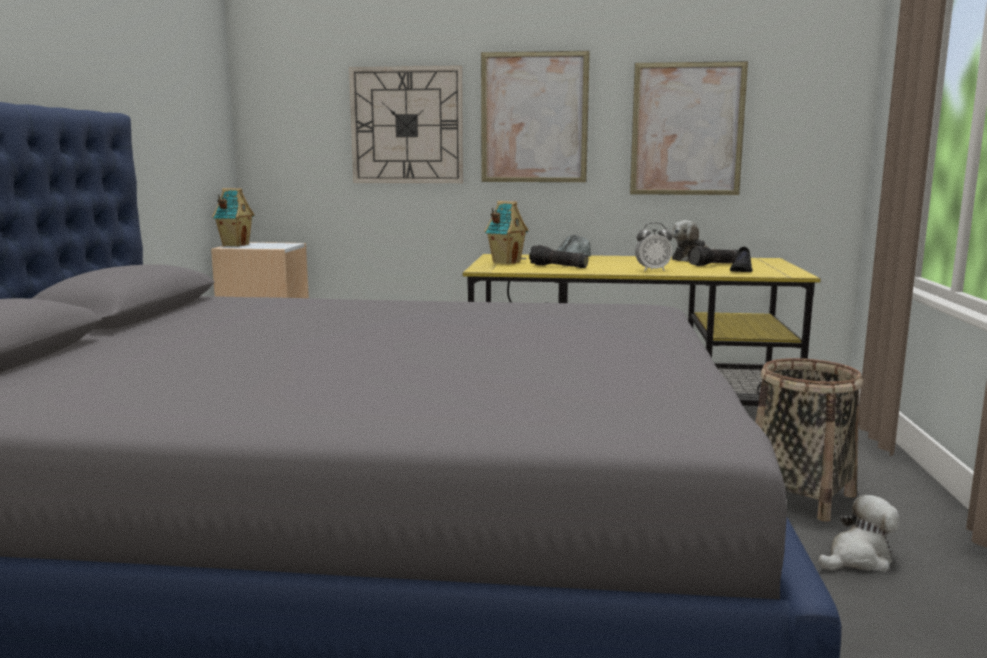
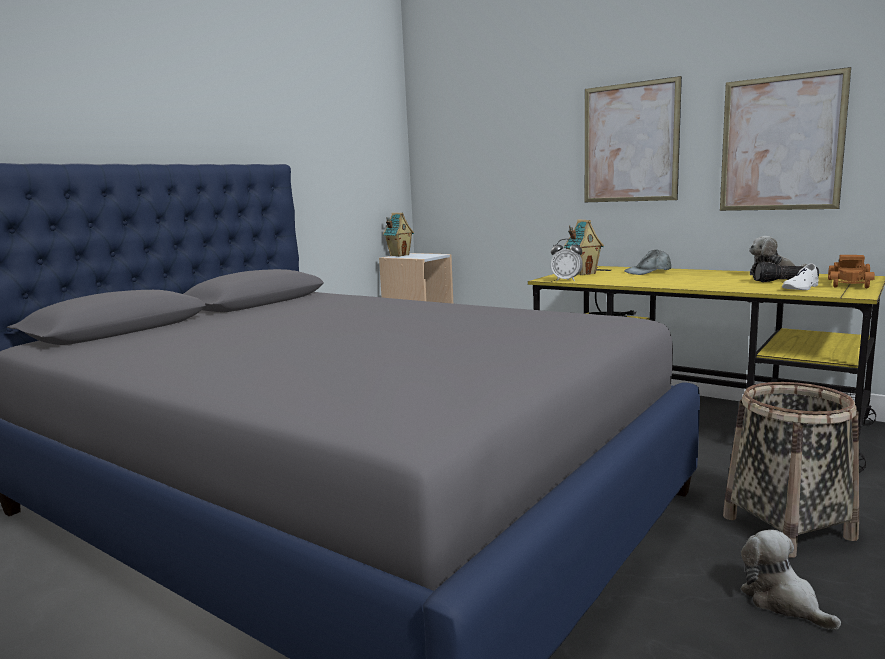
camera: 30 degrees right, 0 degrees up
(407, 125) = (526, 157): wall clock -> none
(557, 266) = (619, 278): flashlight -> none
(652, 270) = (702, 285): alarm clock -> alarm clock (566, 280)
(741, 270) = (801, 288): black shoe -> white shoe
(770, 265) = (850, 283): none -> toy truck
(858, 559) = (782, 601): plush toy -> plush toy turned 120 degrees counterclockwise

